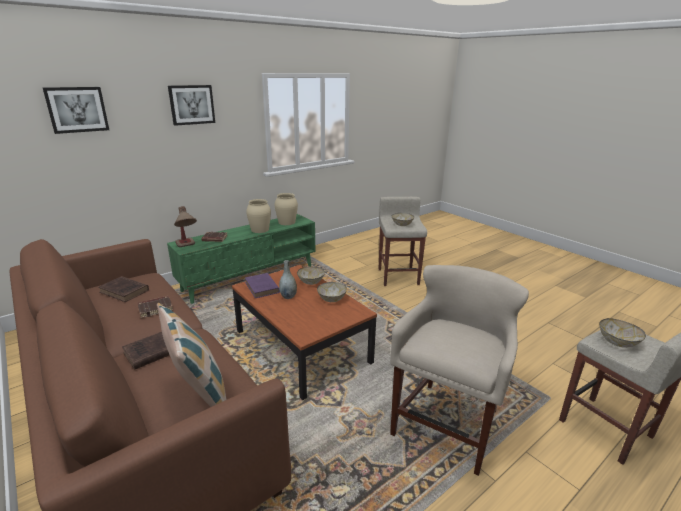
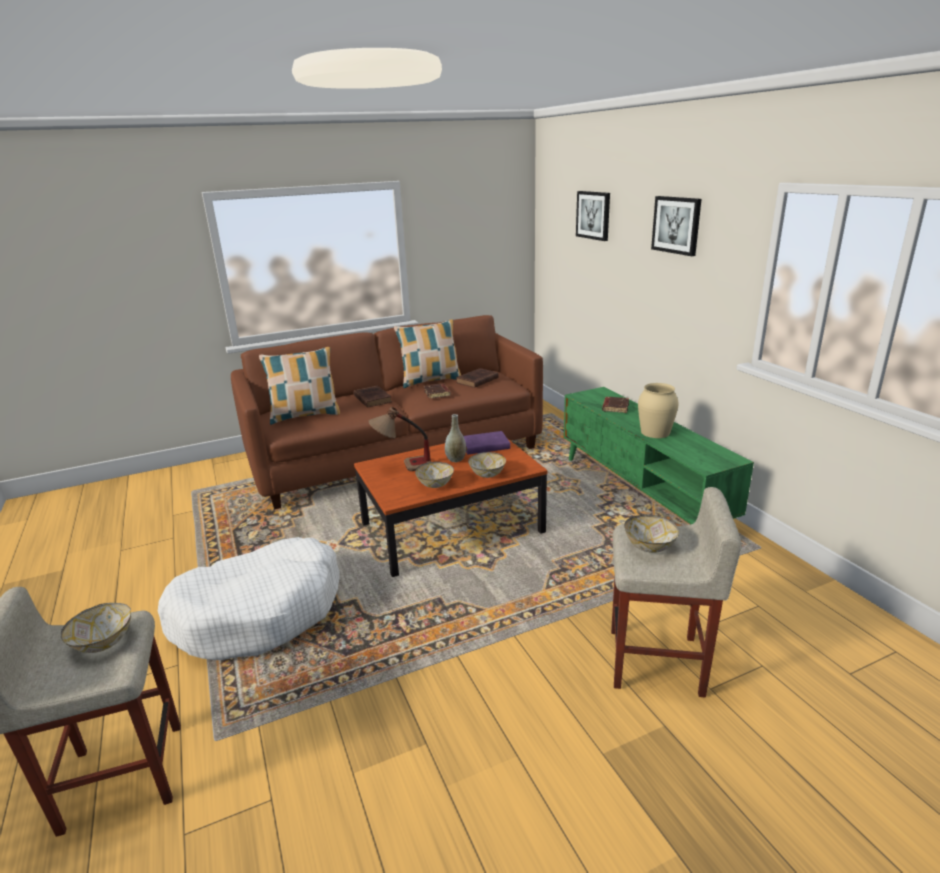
camera: 105 degrees right, 0 degrees up
(103, 321) = (430, 381): none -> pillow
(187, 246) = (589, 396): table lamp -> table lamp (403, 467)
(286, 222) = (697, 451): beige vase -> none
(446, 425) = (260, 612): beige stool -> white dog bed

